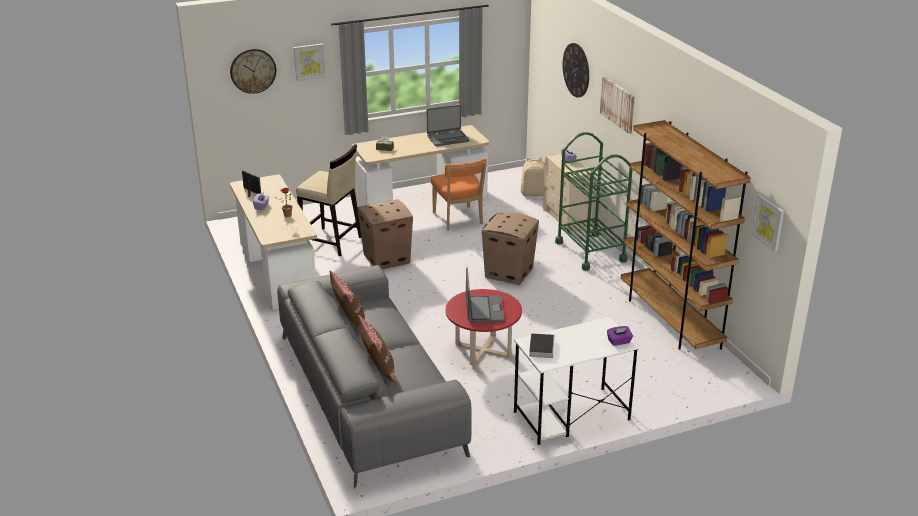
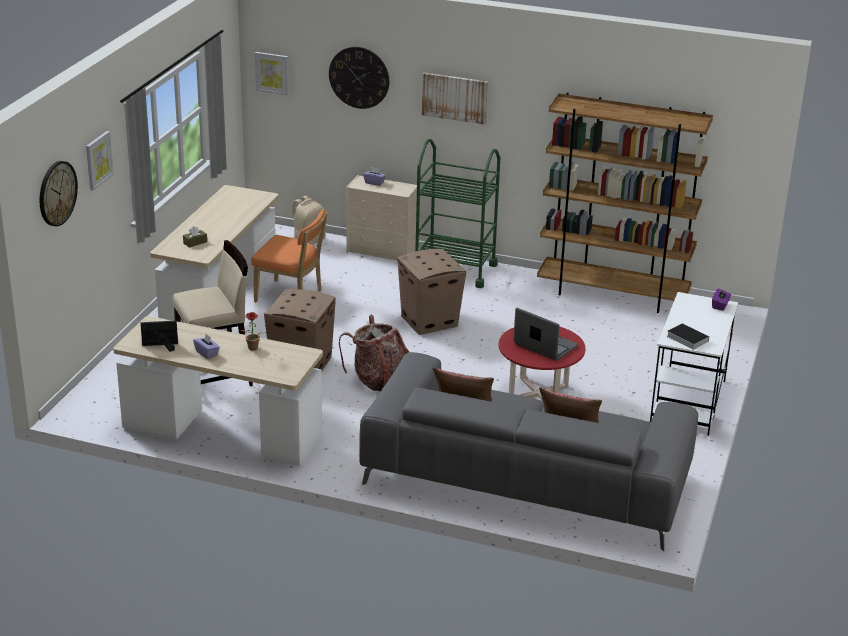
camera: 50 degrees left, 0 degrees up
(409, 289) = (378, 379): none -> backpack
(448, 138) = (234, 207): laptop -> none
(768, 222) = (736, 152): picture -> picture (272, 73)

